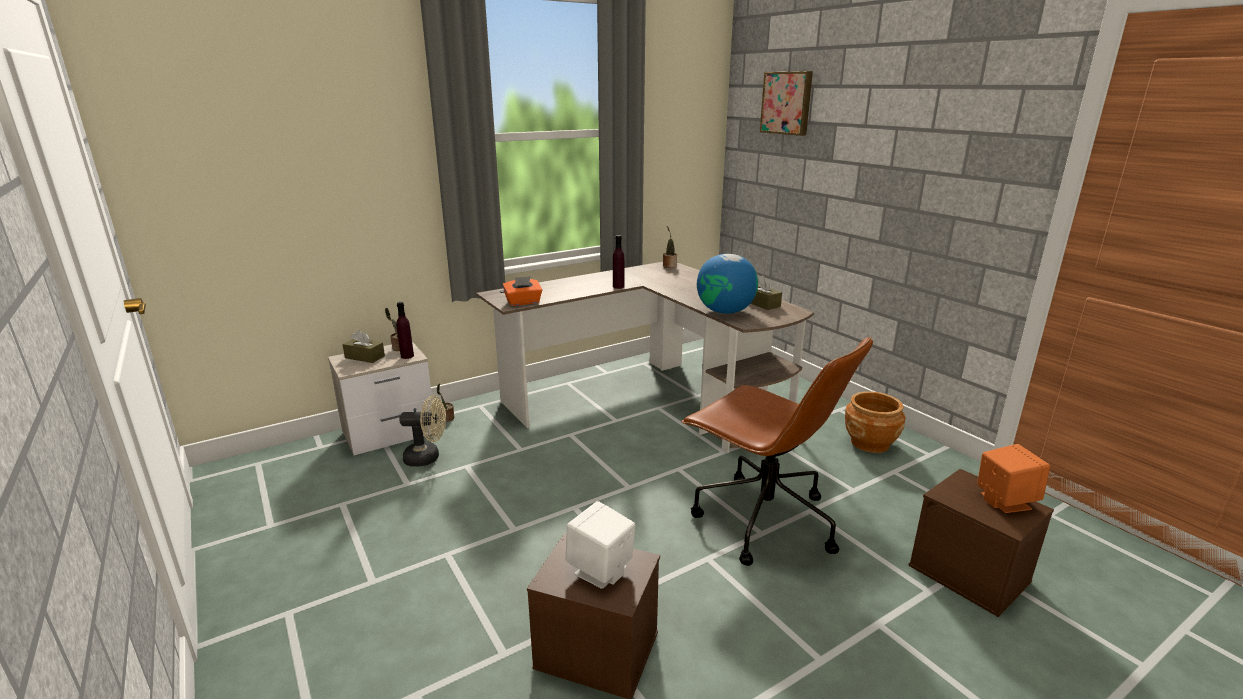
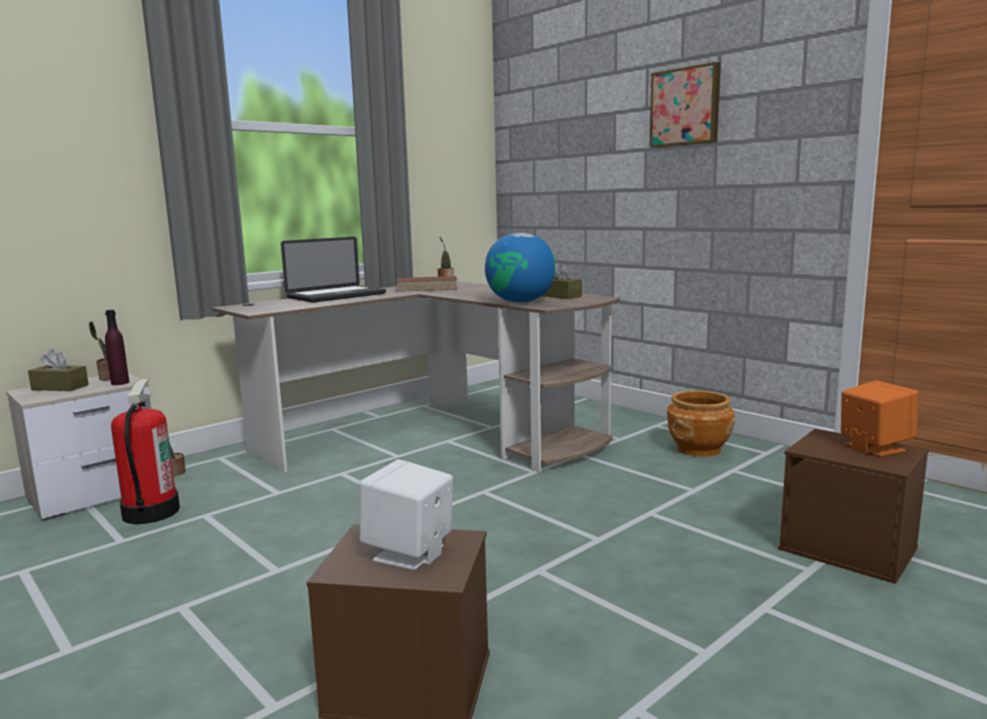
camera: 10 degrees left, 10 degrees down
(428, 458) = (150, 512): beige fan -> fire extinguisher
(523, 302) = (274, 309): orange tissue box -> none
(575, 282) = (336, 296): none -> laptop
(618, 287) = (389, 295): purple bottle -> none
(652, 274) = (427, 288): none -> brown book
(762, 520) = (596, 527): brown office chair -> none
(787, 103) = (560, 100): picture -> picture (685, 107)

